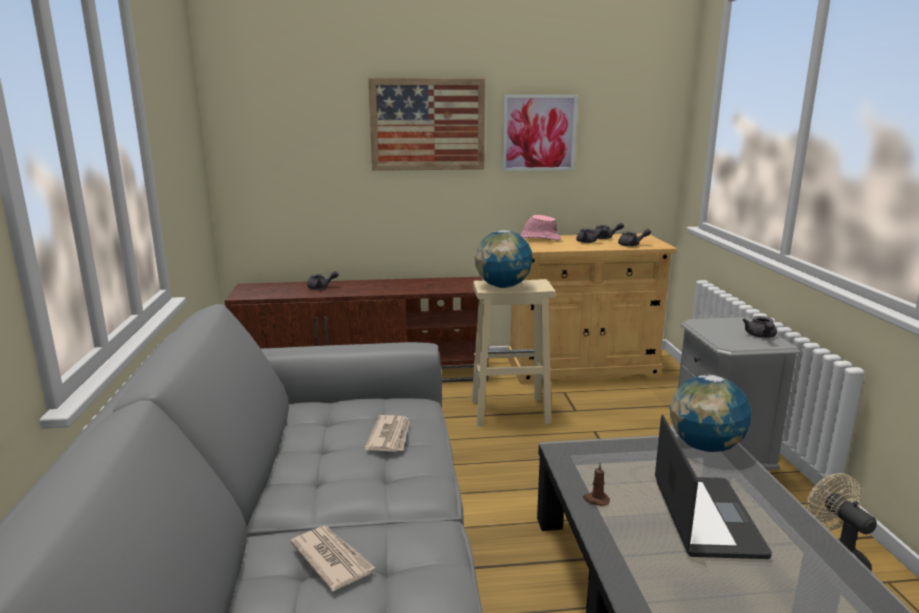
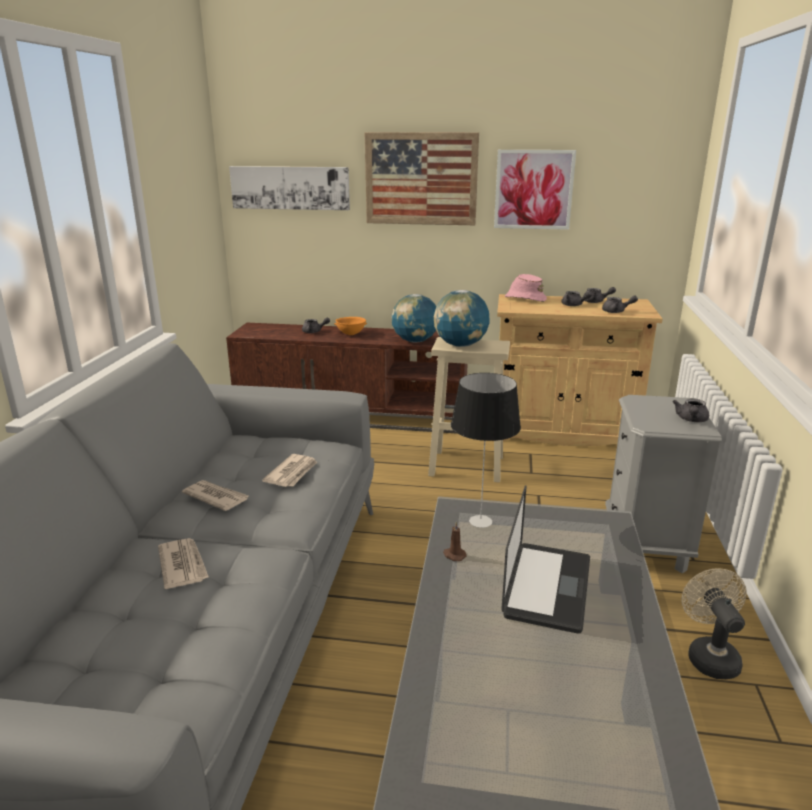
camera: 15 degrees right, 5 degrees up
(287, 136) = (290, 187): none -> picture
(321, 474) = (216, 497): none -> newspaper
(362, 287) = (350, 334): none -> orange bowl
(599, 461) = (481, 521): none -> table lamp
(705, 447) = (595, 523): globe -> globe (415, 341)

